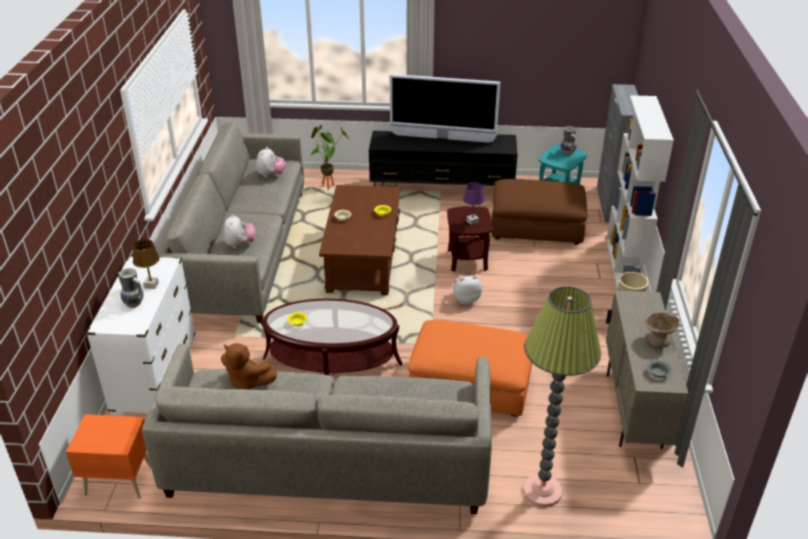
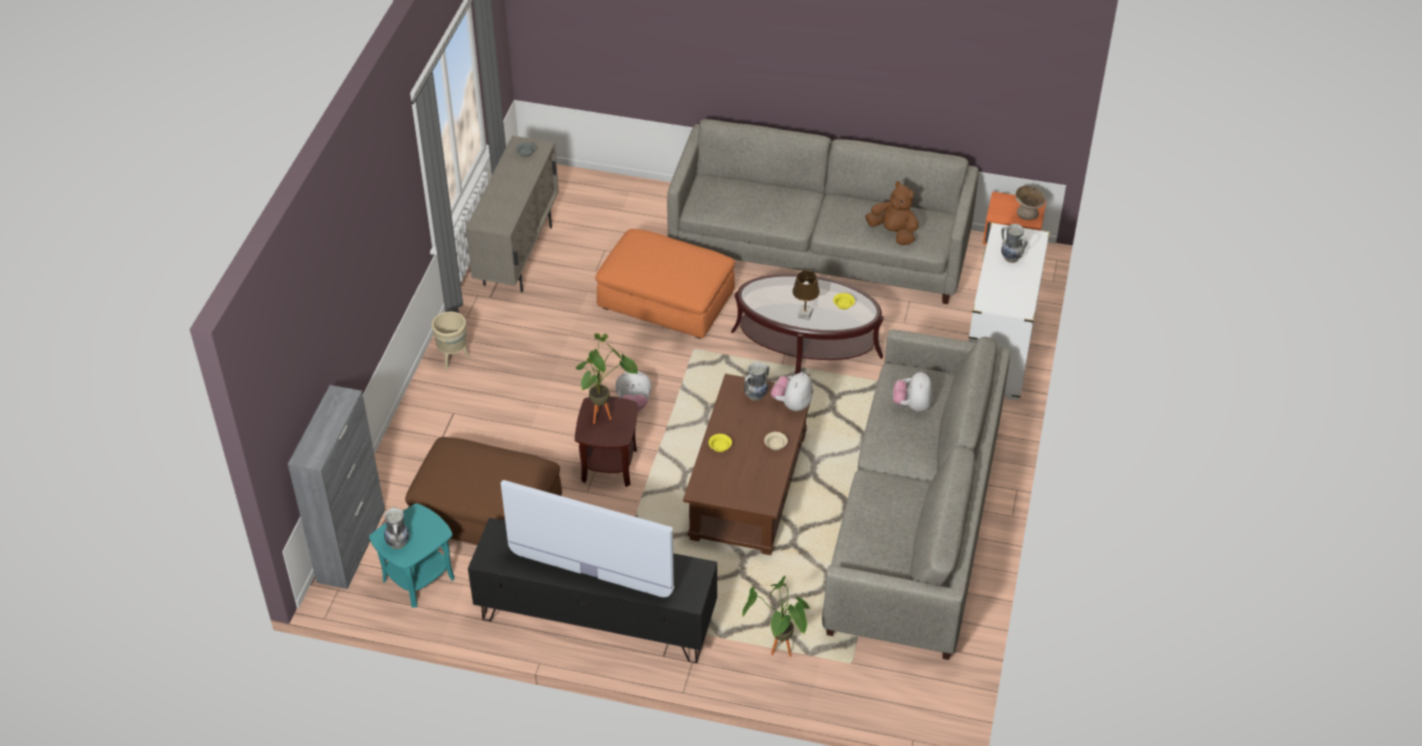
camera: 170 degrees left, 10 degrees up
(151, 285) = (998, 277): brown table lamp -> brown table lamp (805, 315)
(271, 175) = (874, 538): plush toy -> plush toy (792, 404)
(363, 244) = (756, 396): none -> vase
(472, 222) = (605, 415): purple table lamp -> potted plant
(542, 491) = (638, 203): floor lamp -> none
(624, 264) = (408, 430): white bookcase -> none
(658, 340) = (503, 180): beige bowl -> beige bowl (1027, 213)

